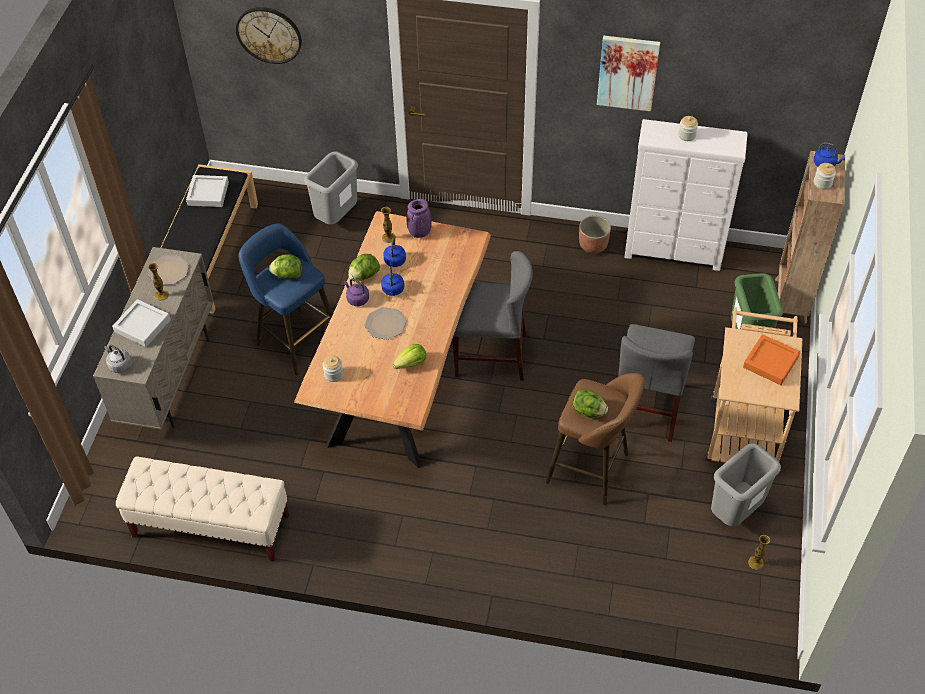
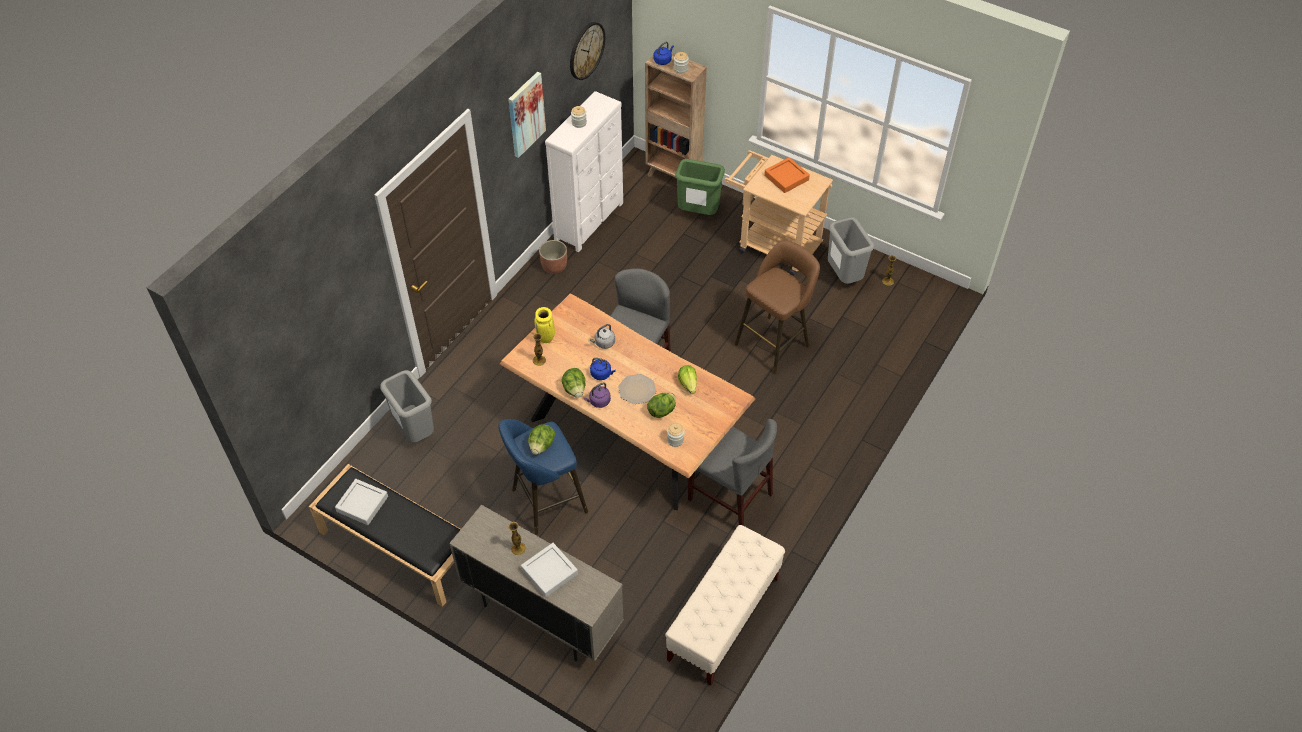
camera: 70 degrees left, 0 degrees up
(119, 365) = (589, 601): grey kettle -> grey kettle (604, 343)
(168, 271) = (489, 536): plate -> none
(269, 34) = (305, 331): wall clock -> wall clock (586, 50)
(394, 262) = (570, 364): blue kettle -> none
(419, 233) = (546, 338): purple vase -> yellow vase
(588, 412) = (782, 292): lettuce -> lettuce (662, 411)
(647, 407) = (731, 291): grey chair -> grey chair (730, 497)

